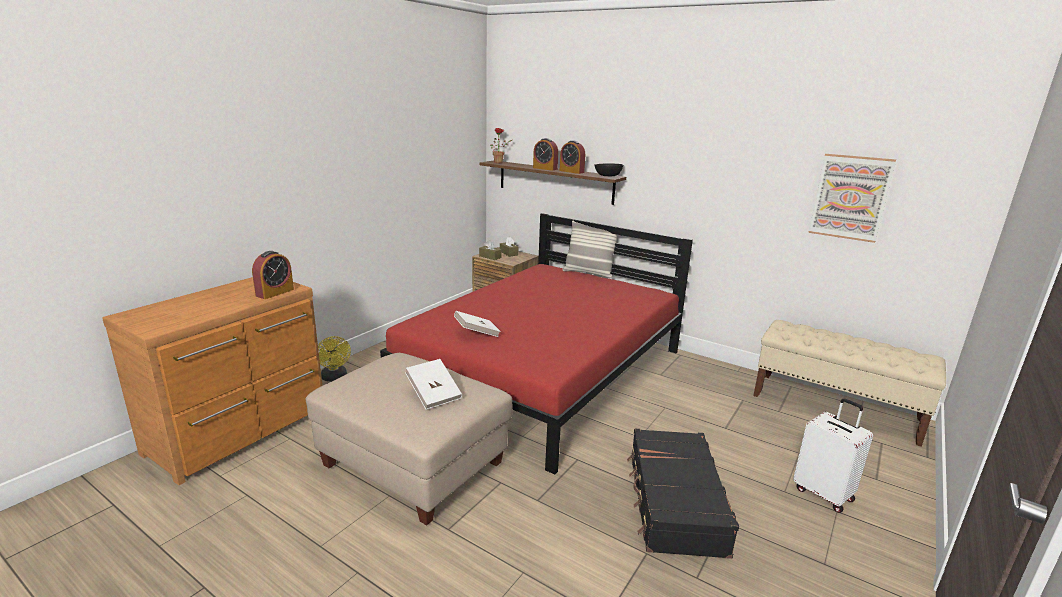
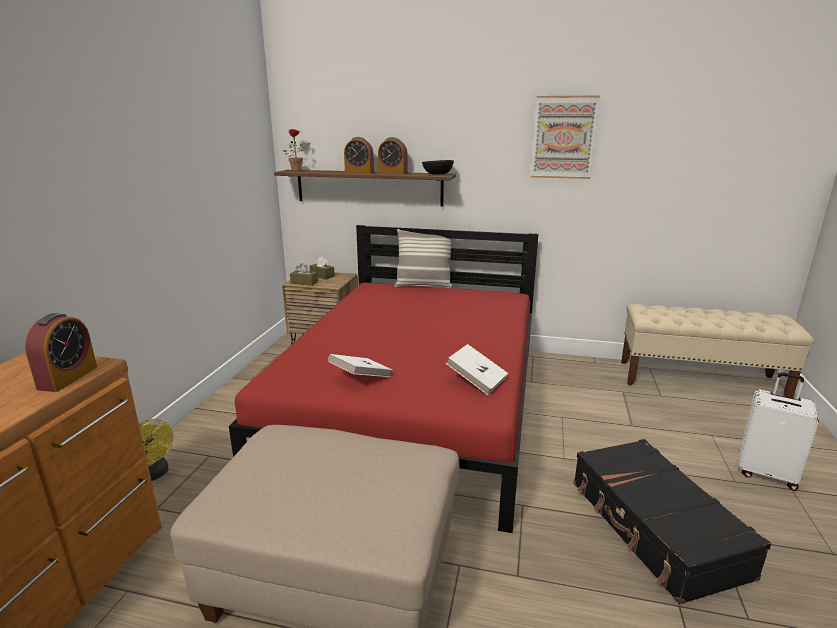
camera: 20 degrees left, 0 degrees up
(434, 395) = (372, 478): white book -> white book (477, 380)
(850, 197) = (695, 172): picture -> picture (563, 137)

